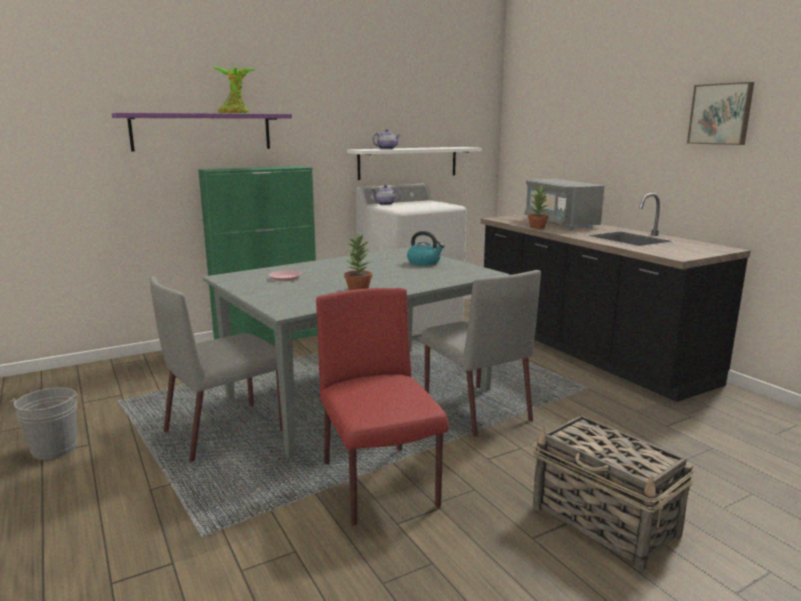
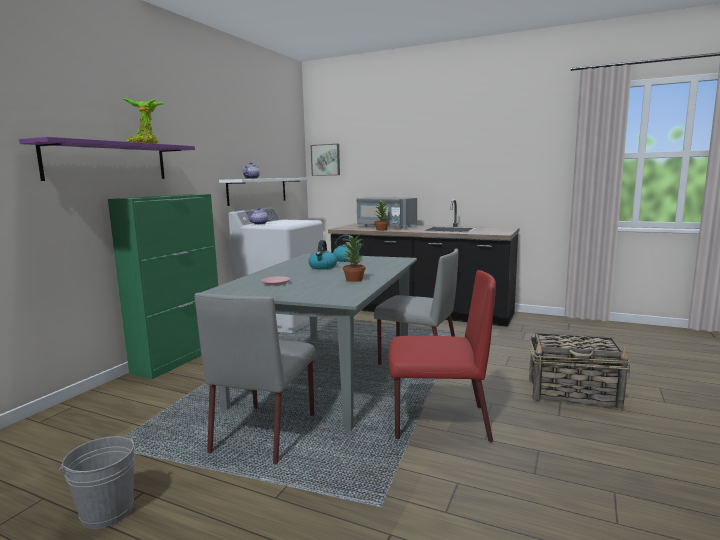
camera: 35 degrees left, 5 degrees down
(374, 268) = (323, 267): none -> kettle
(380, 485) = (438, 422): red chair -> red chair turned 150 degrees clockwise
(721, 114) = (487, 148): picture -> picture (326, 160)

